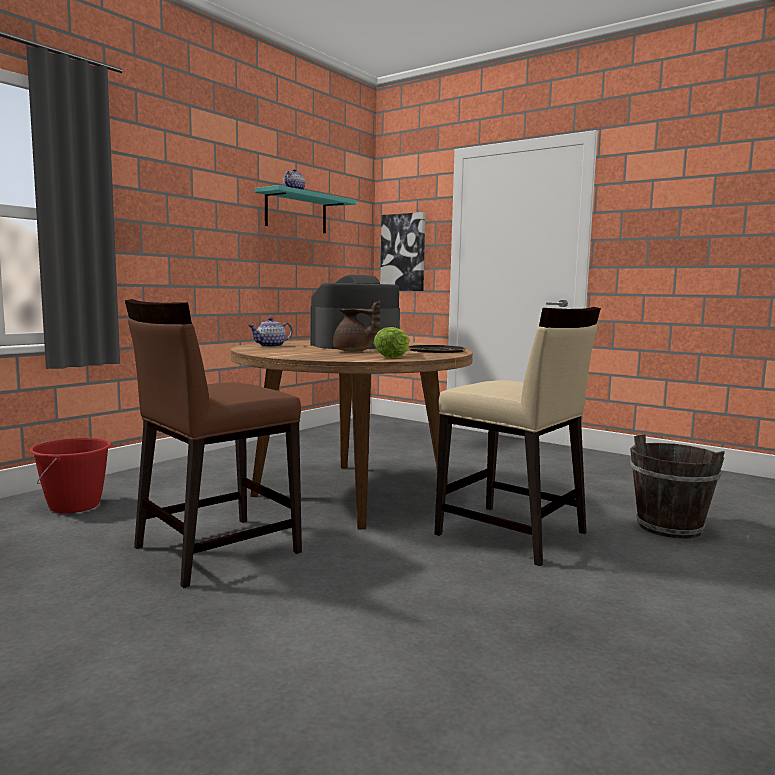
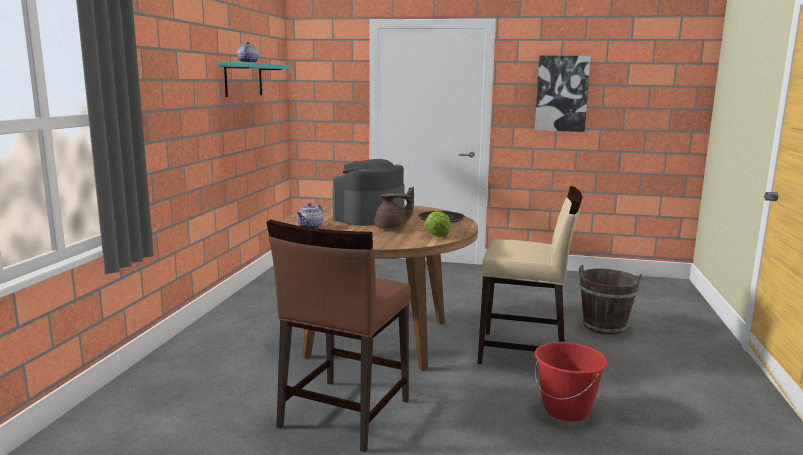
camera: 25 degrees left, 5 degrees up
(75, 506) = (162, 400): red bucket -> red bucket (566, 410)
(403, 252) = (321, 107): picture -> picture (561, 93)

